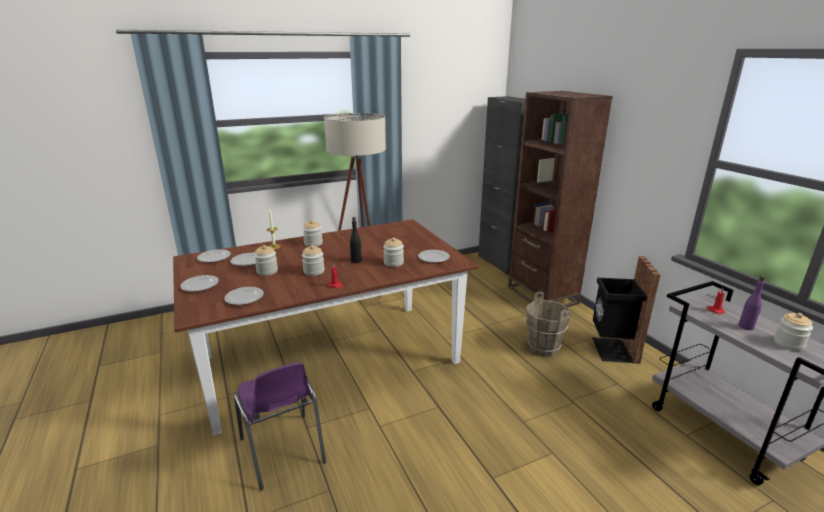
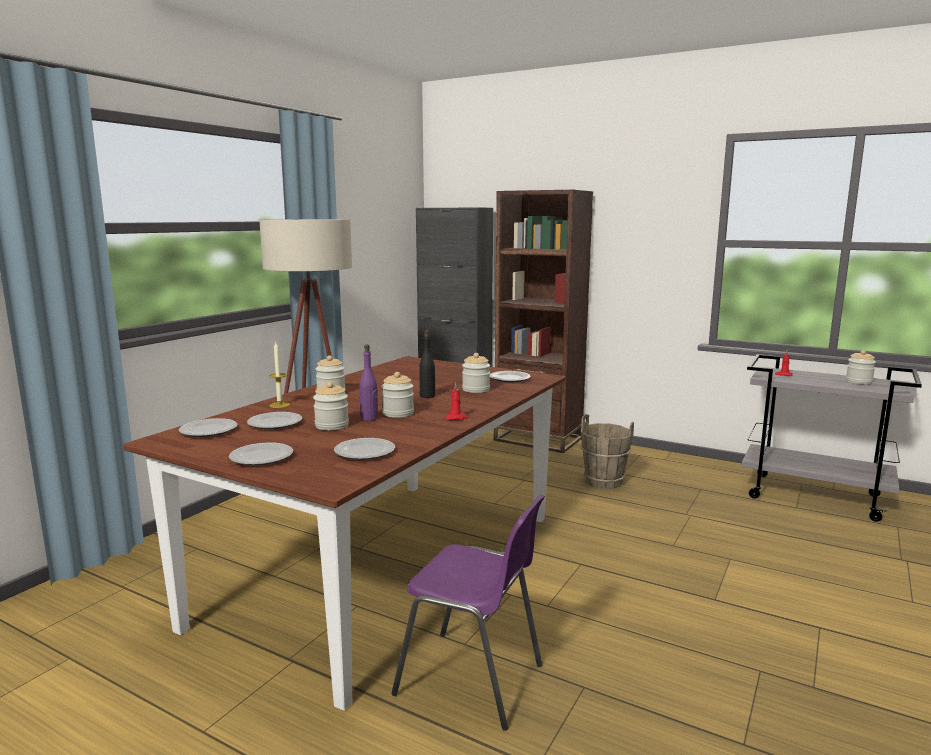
camera: 35 degrees left, 10 degrees down
(612, 350) = (661, 465): black trash can -> none
(746, 327) = (819, 379): purple bottle -> purple bottle (369, 418)

